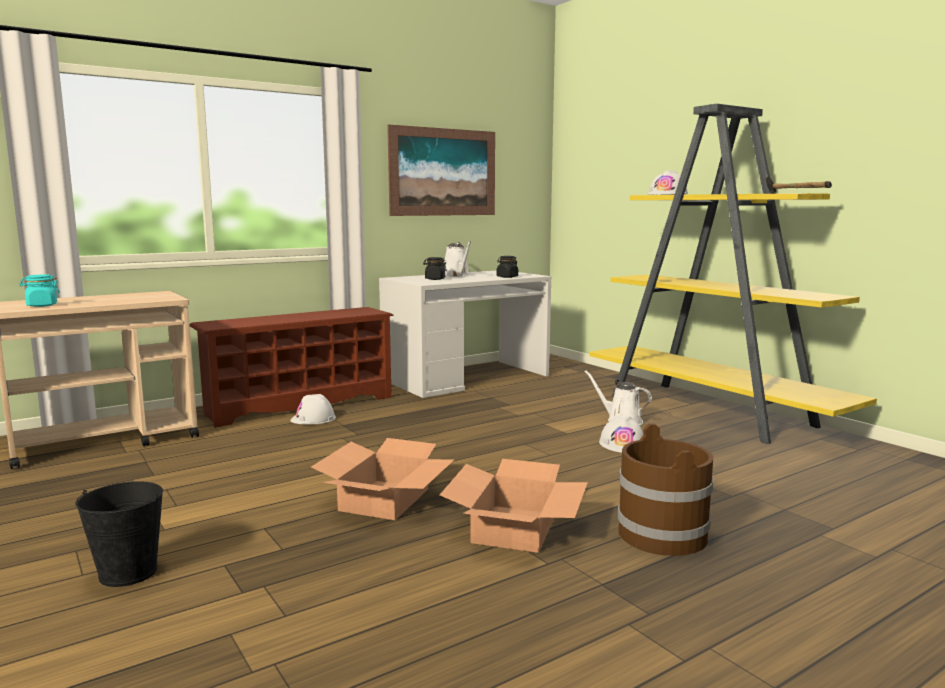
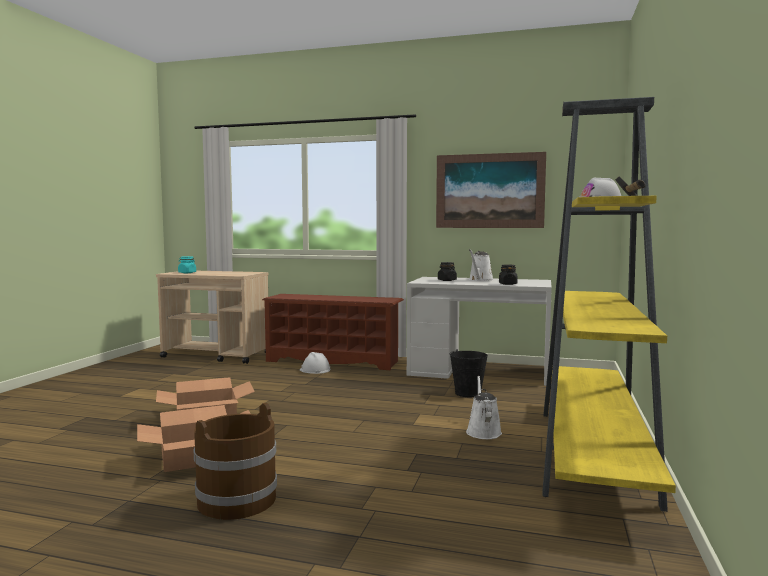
camera: 50 degrees right, 5 degrees down
(128, 572) = (66, 406): black bucket -> black bucket (468, 393)
(622, 444) = (421, 445): white hard hat -> none

